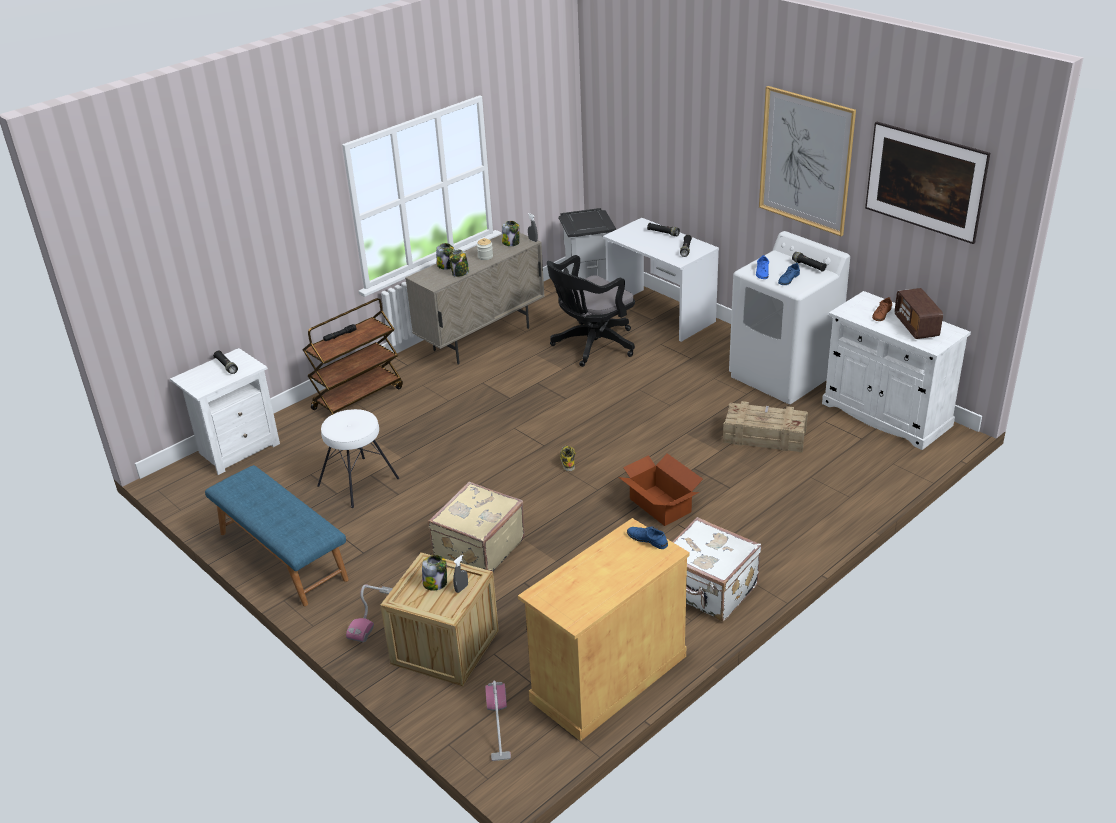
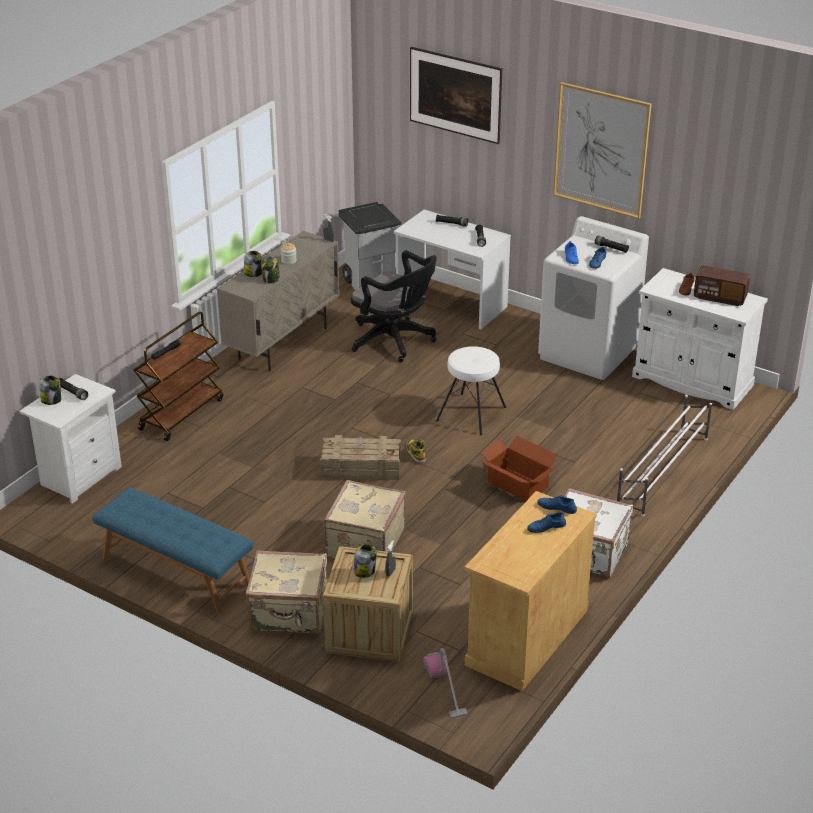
camera: 15 degrees left, 0 degrees up
(359, 482) = (220, 495): white stool -> white stool (472, 414)
(372, 615) = (289, 613): vacuum cleaner -> beige suitcase
(511, 243) = (308, 245): jar -> jar (51, 400)
(591, 346) = (395, 341): black office chair -> black office chair turned 90 degrees counterclockwise
(626, 561) = (546, 527): none -> blue shoe
(764, 436) = (589, 412): crate -> crate (360, 468)
(821, 509) = (662, 472): none -> white shoe rack
(916, 326) = (720, 297): radio -> radio turned 45 degrees counterclockwise
(922, 203) = (717, 185): picture -> picture (455, 113)

